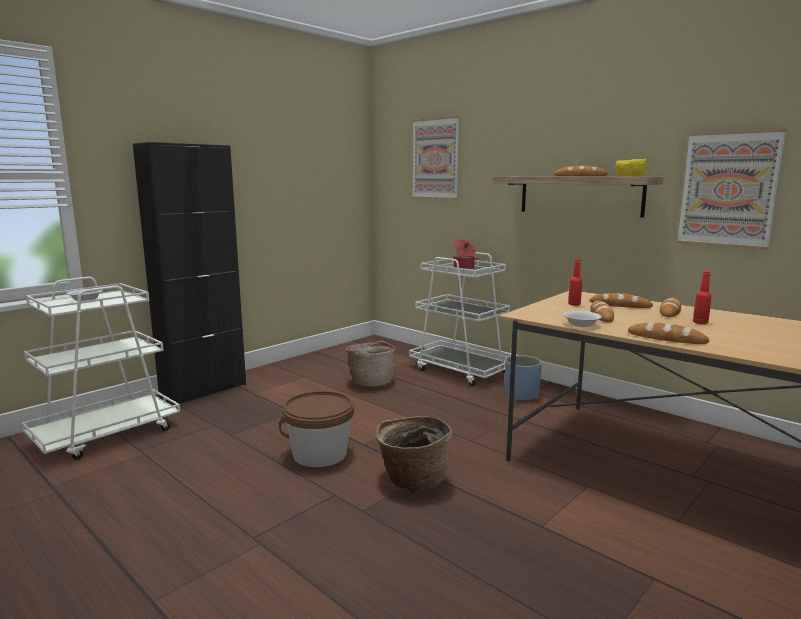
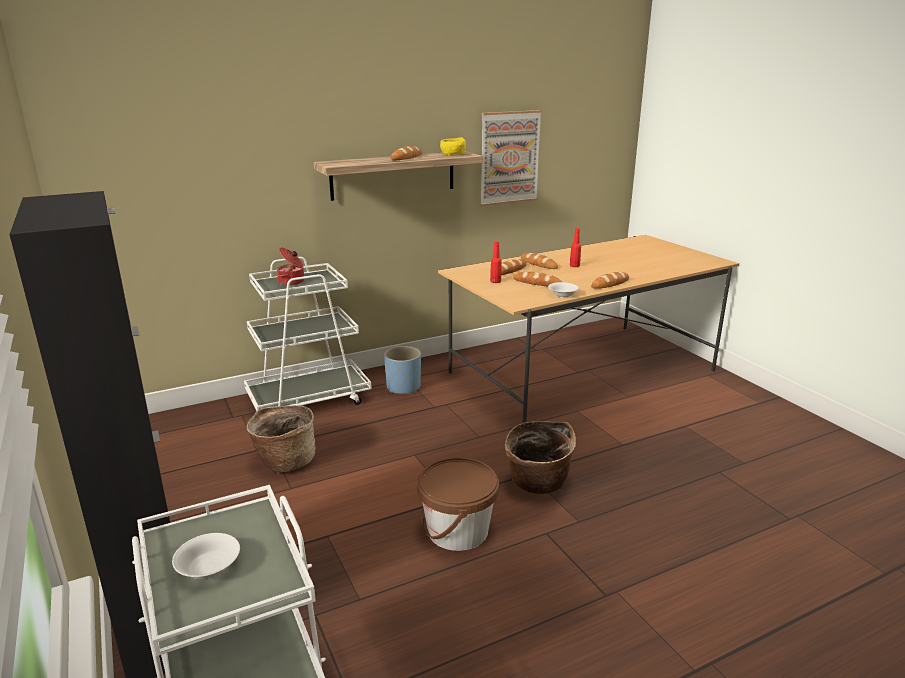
camera: 70 degrees left, 10 degrees up
(435, 159) = (185, 146): picture -> none

